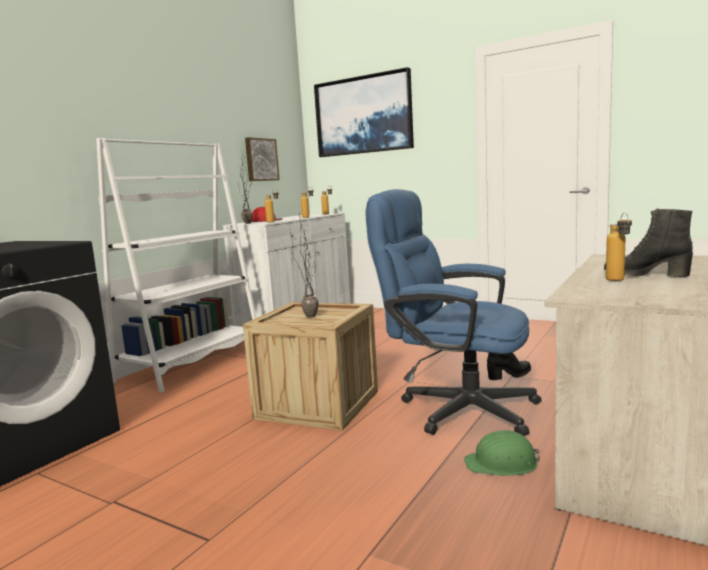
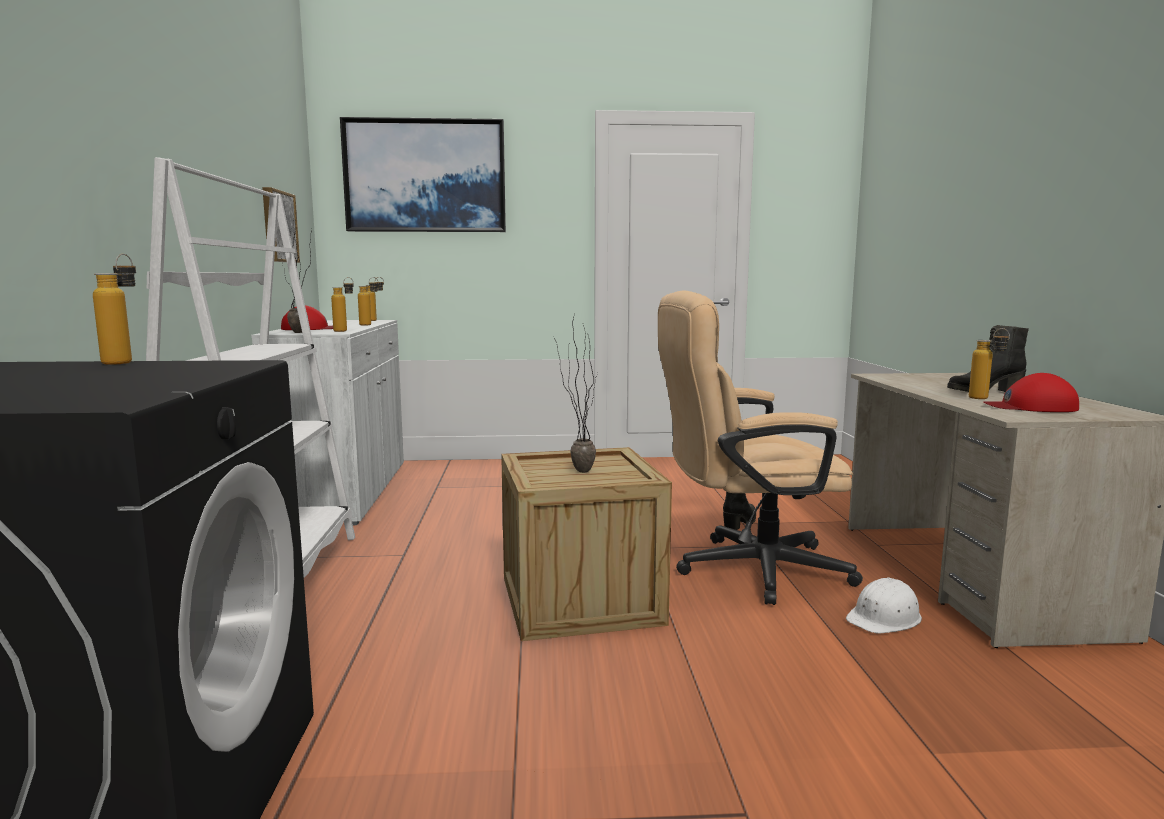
camera: 35 degrees left, 0 degrees up
(41, 241) = (125, 362): none -> bottle
(456, 408) = (746, 569): blue office chair -> beige office chair
(502, 463) = (884, 618): green hard hat -> white hard hat
(630, 290) = (1031, 407): none -> red cap

